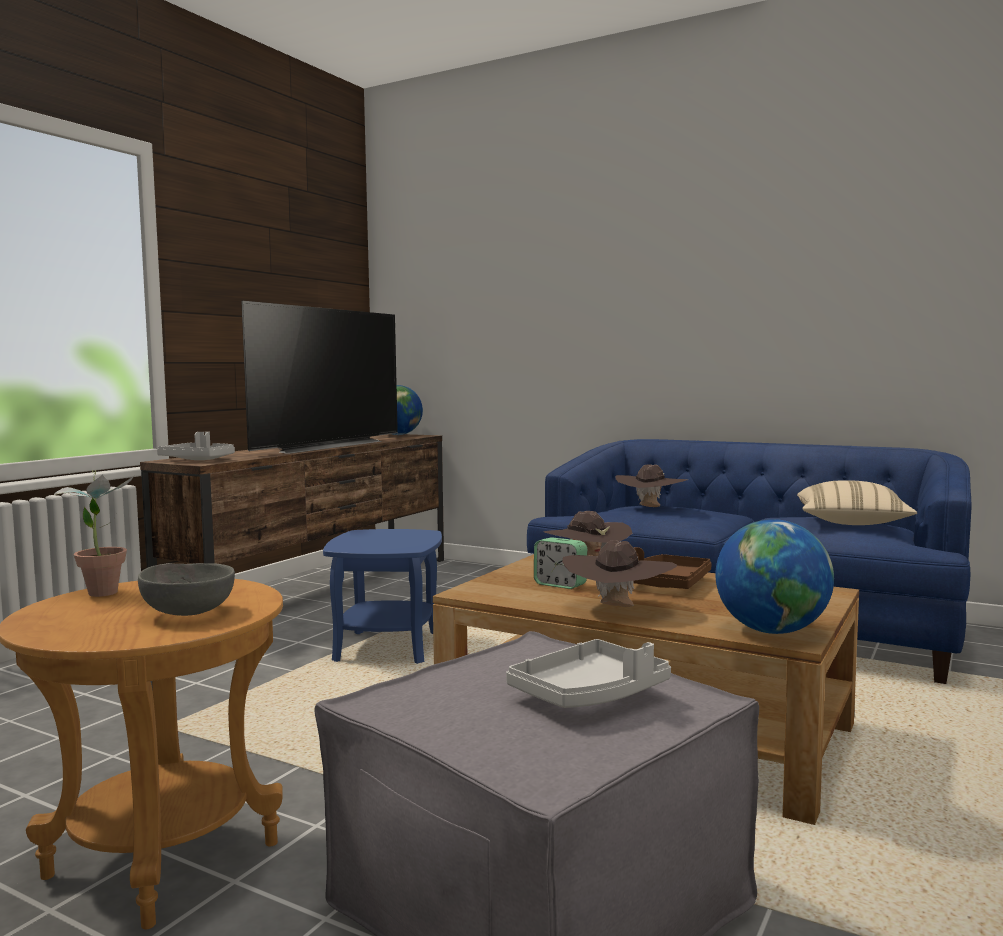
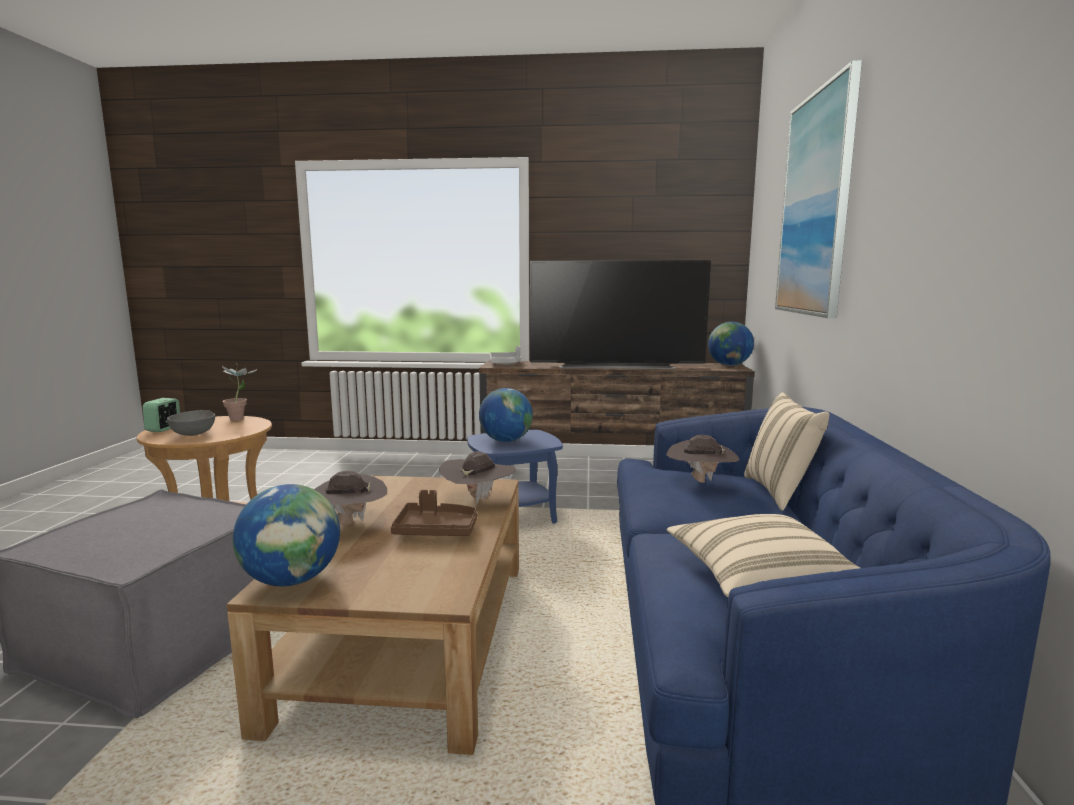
camera: 65 degrees right, 5 degrees up
(383, 542) = (506, 441): none -> globe
(554, 266) = (815, 205): none -> picture
(560, 585) = (414, 499): alarm clock -> alarm clock (164, 429)
(590, 694) = (134, 536): grey tray -> none
(677, 505) = (780, 492): none -> beige pillow

